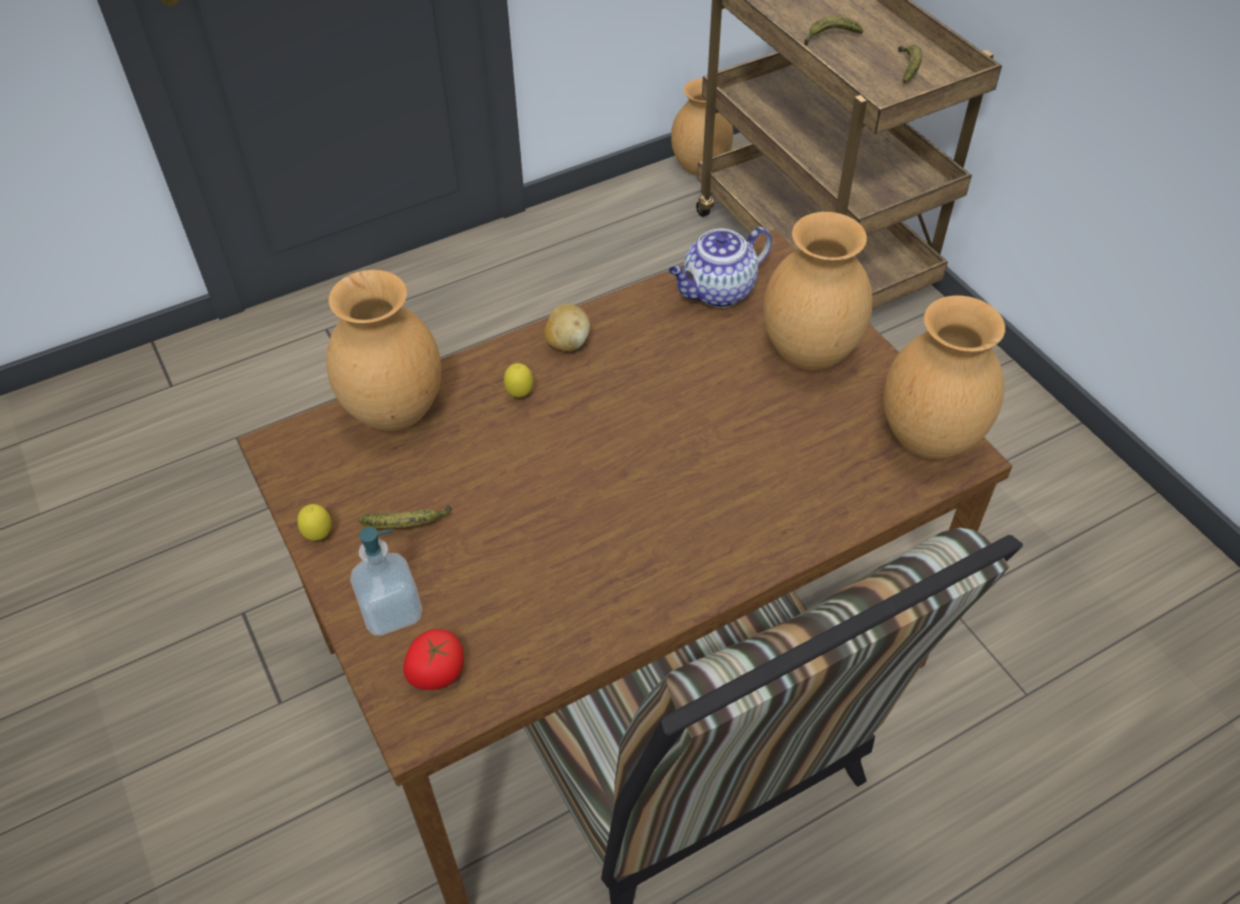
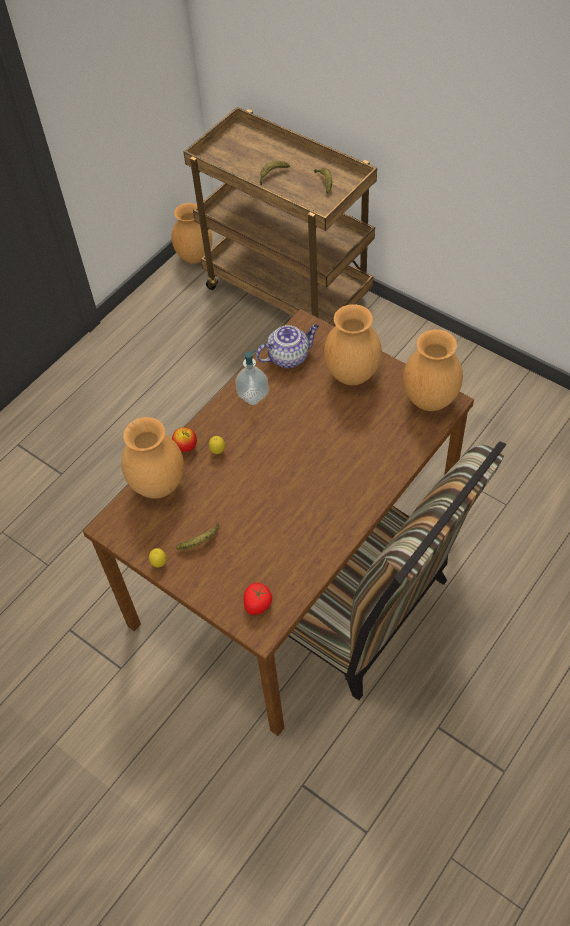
camera: 20 degrees left, 5 degrees up
(391, 611) = (218, 585): soap dispenser -> soap dispenser (253, 394)
(474, 370) = (186, 447): none -> apple
(567, 342) = (226, 414): potato -> none
(717, 292) = (289, 357): teapot -> teapot turned 150 degrees counterclockwise

